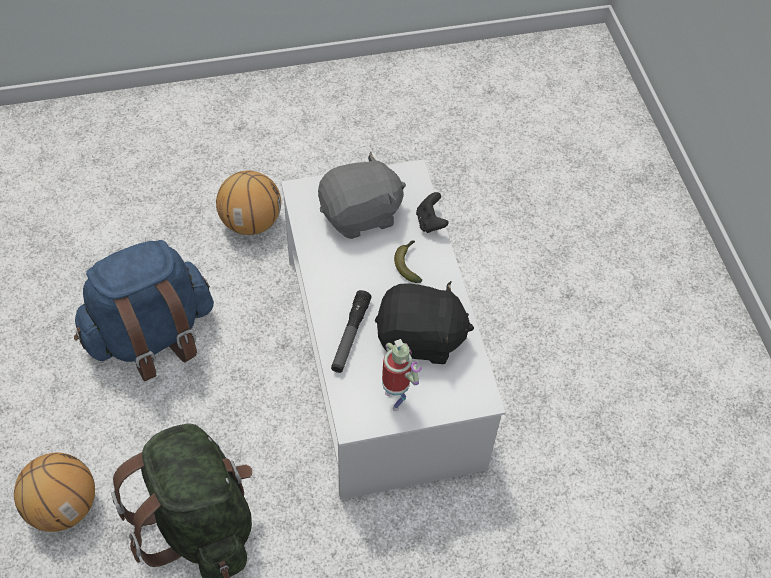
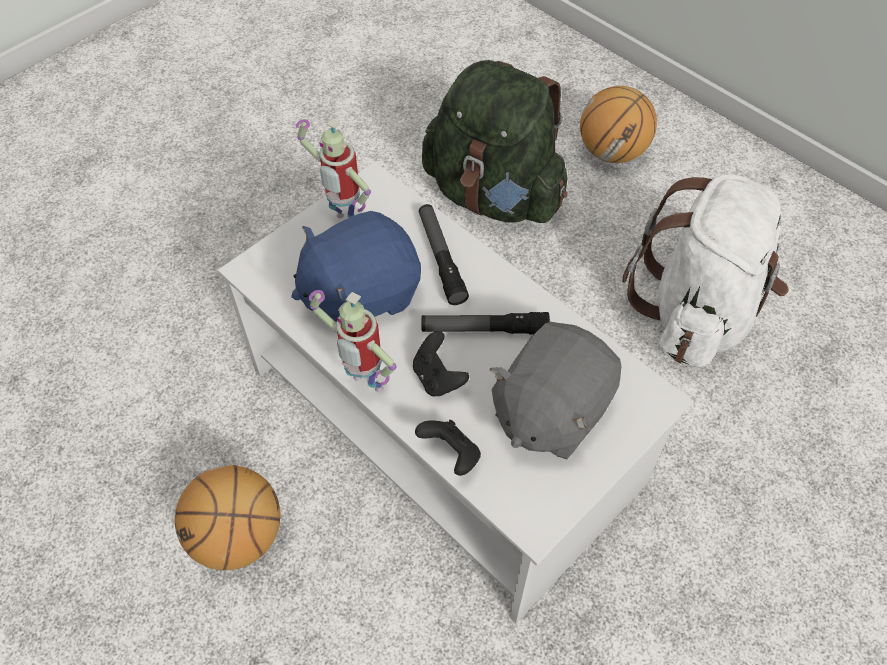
camera: 150 degrees right, 0 degrees up
(152, 336) = (696, 312): blue backpack -> white backpack
(251, 222) = (740, 509): basketball -> basketball (238, 536)
(360, 276) = (484, 329): none -> flashlight
(408, 263) = (438, 377): banana -> black game controller
(420, 339) = (360, 294): black plush toy -> blue plush toy
(454, 281) = (364, 386): none -> toy robot

